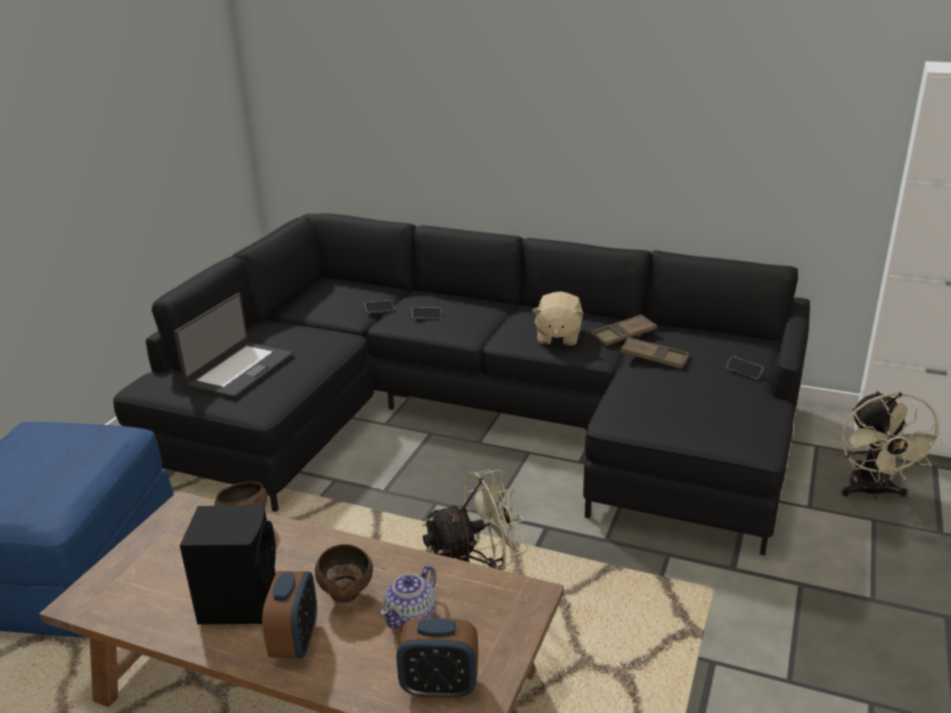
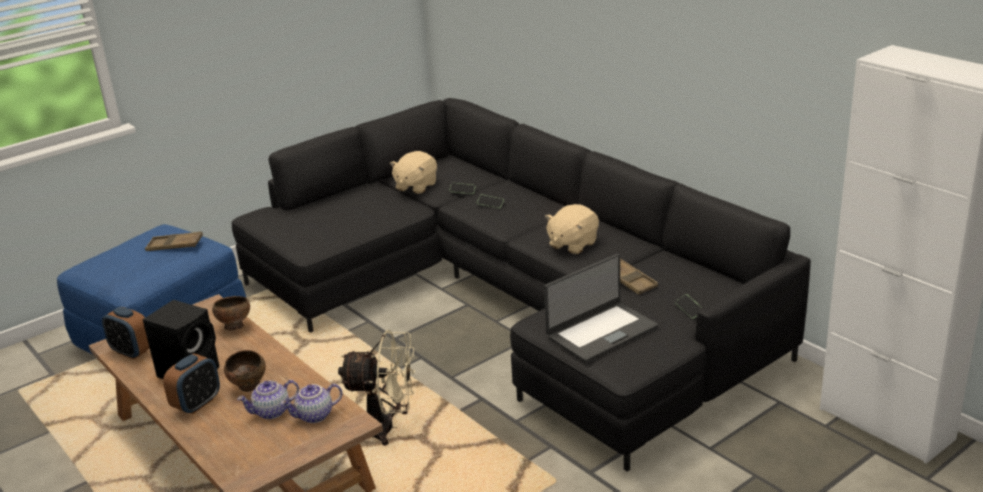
camera: 30 degrees right, 0 degrees up
(239, 370) = (319, 218): laptop -> laptop (601, 331)
(319, 315) = (415, 186): none -> beige plush toy
(439, 686) = (247, 455): alarm clock -> alarm clock (132, 352)
(473, 603) = (314, 416): none -> teapot
(623, 335) = (628, 255): brown tray -> brown tray (175, 246)
(872, 492) = (783, 454): beige fan -> none

